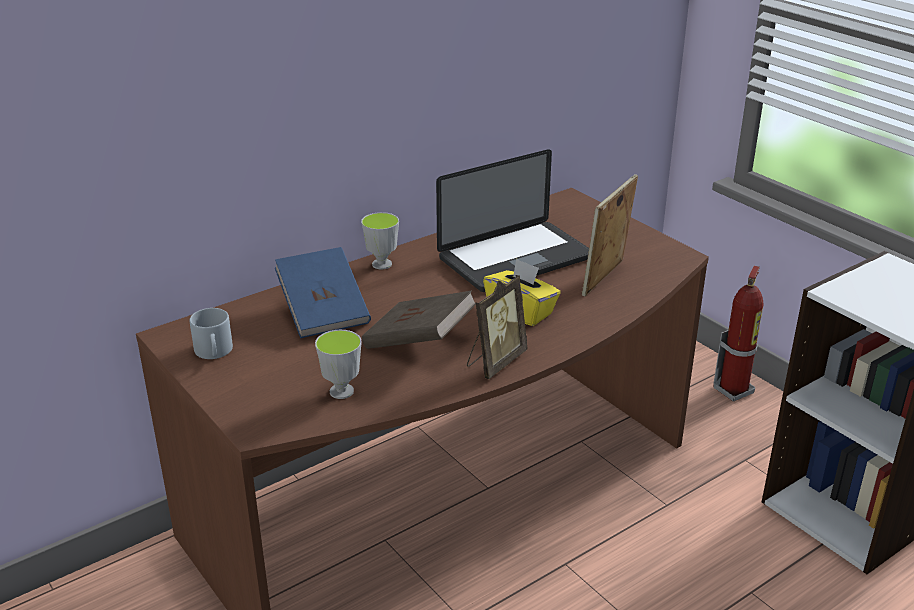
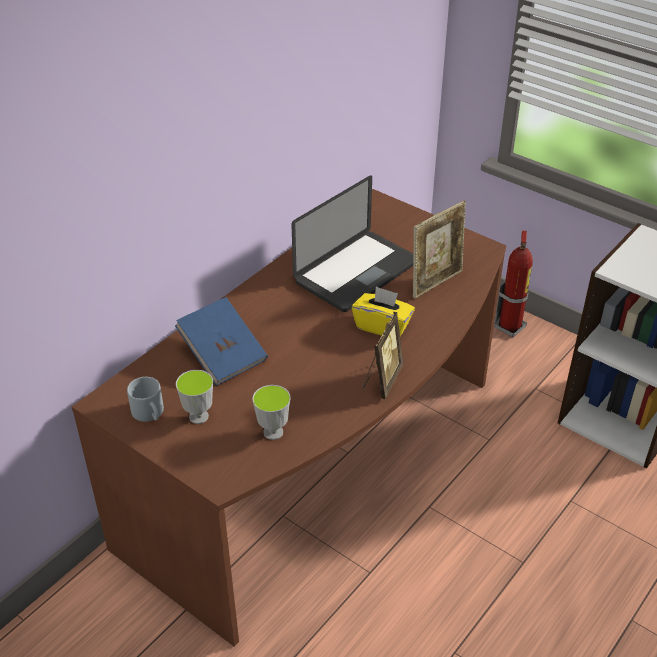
camera: 15 degrees left, 10 degrees up
(382, 264) = (249, 297): cup -> cup (198, 416)
(419, 342) = (314, 372): brown book -> none
(605, 279) = (436, 282): picture frame -> picture frame turned 150 degrees counterclockwise

